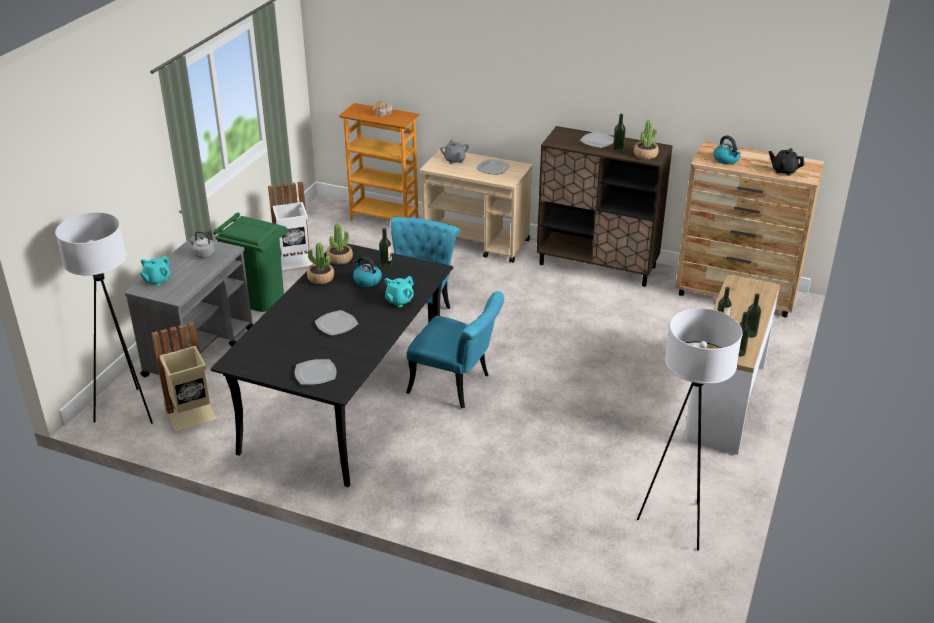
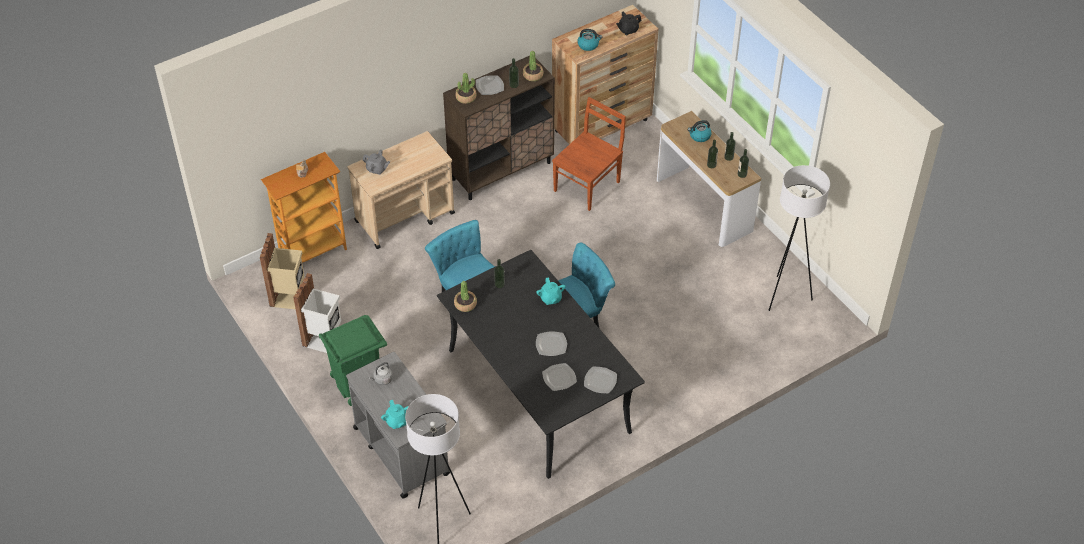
camera: 55 degrees left, 15 degrees up
(192, 416) = (481, 486): beige trash can -> beige trash can (289, 295)
(321, 278) = (483, 326): potted plant -> potted plant (466, 97)
(367, 280) = (509, 303): kettle -> kettle (699, 136)
(493, 169) = (412, 155): plate -> plate (559, 378)
(648, 319) = (588, 185): none -> brown chair

